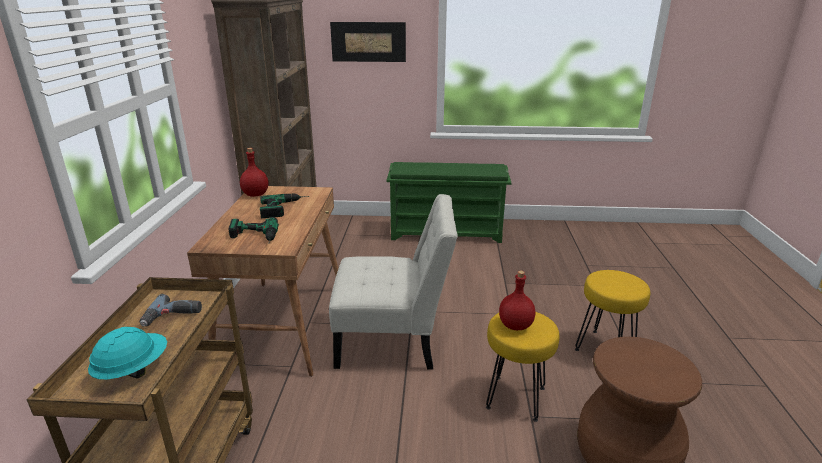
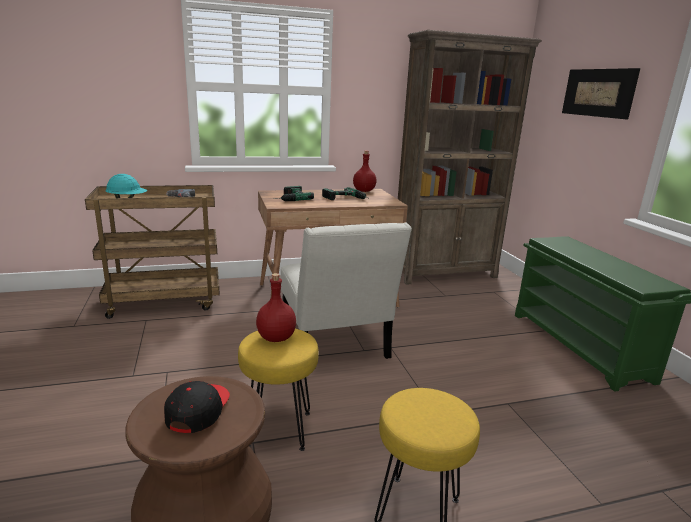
camera: 70 degrees right, 5 degrees down
(642, 366) = (198, 410): none -> black cap

